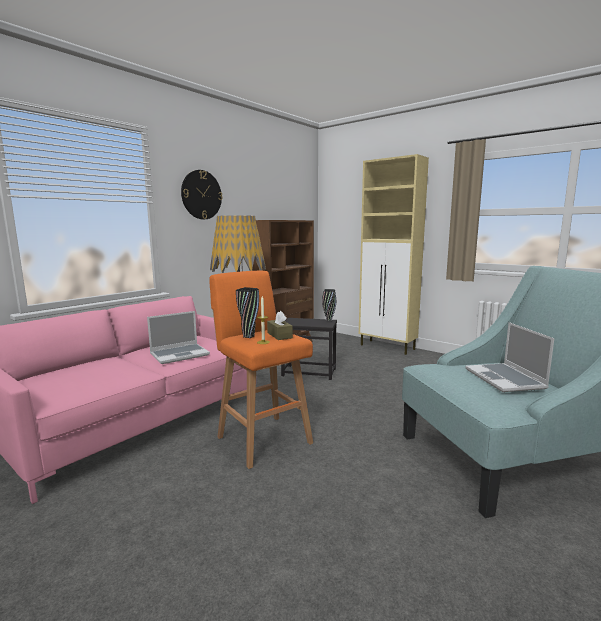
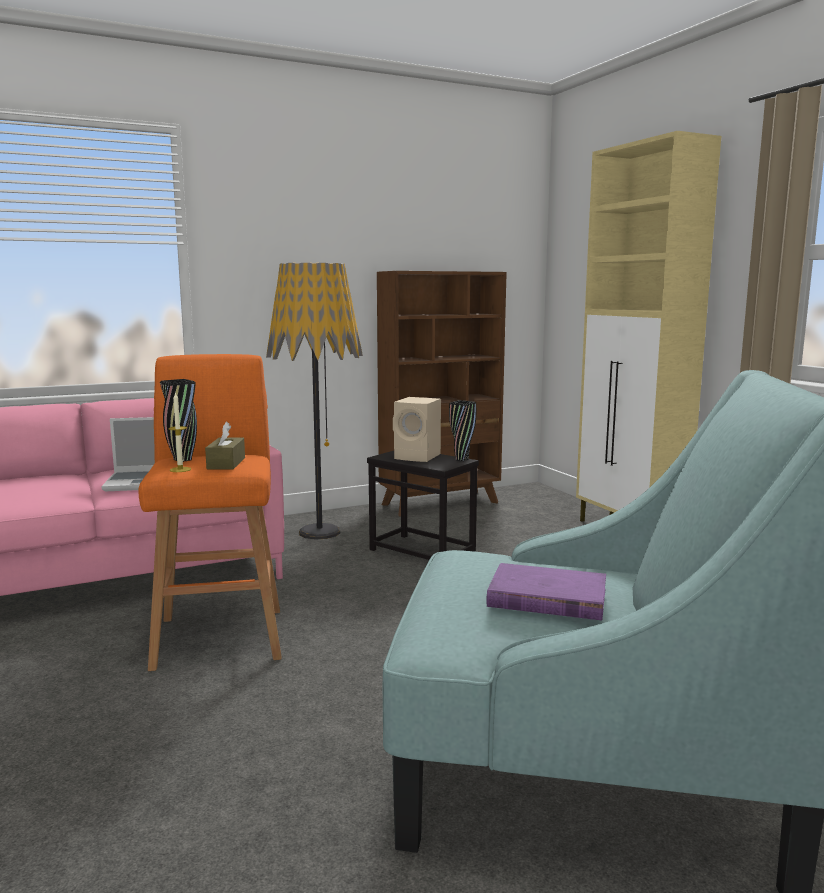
camera: 25 degrees right, 0 degrees up
(201, 195) = (278, 229): wall clock -> none
(306, 321) = (419, 457): none -> beige speaker
(505, 379) = (546, 598): laptop -> purple book

